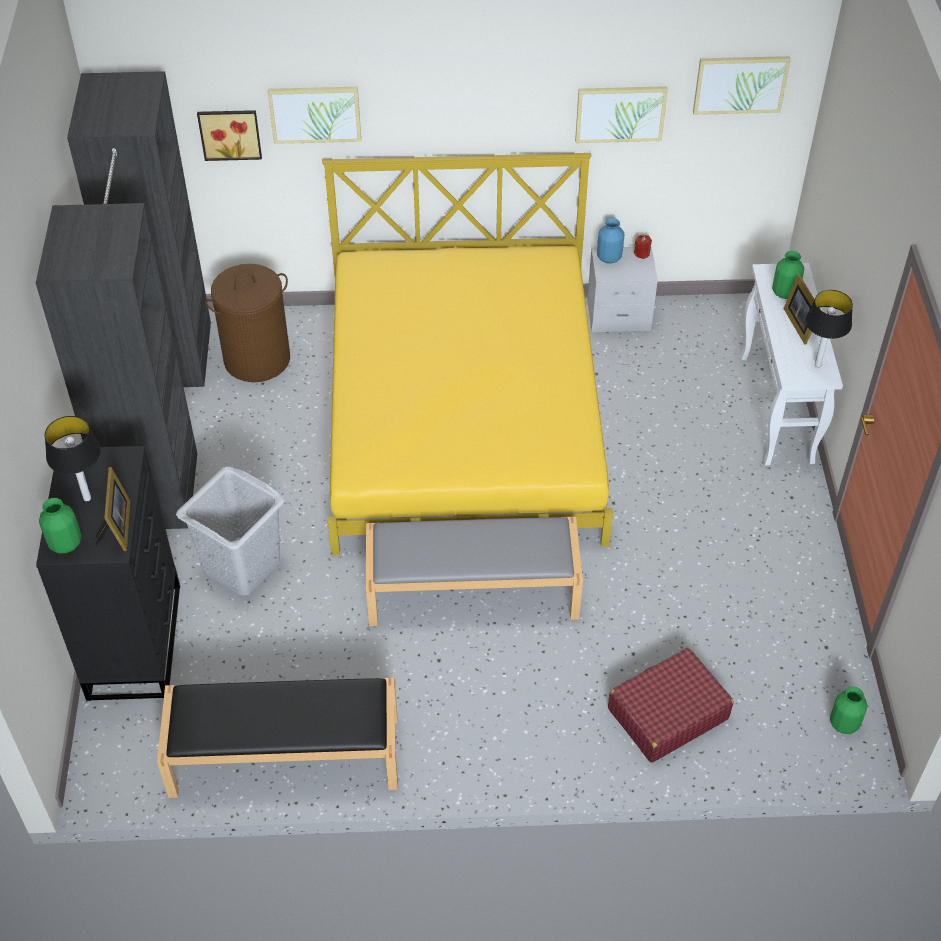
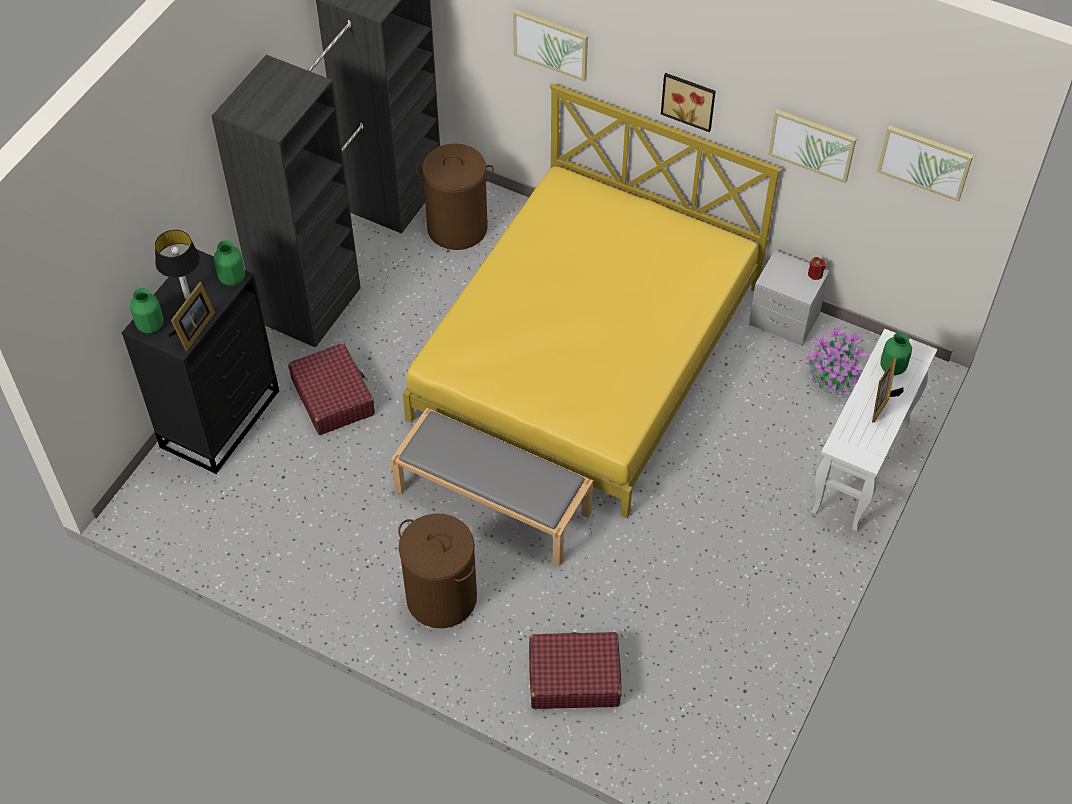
camera: 30 degrees right, 5 degrees up
(230, 133) = (481, 33): picture -> picture (689, 100)
(241, 566) = (333, 396): grey laundry basket -> red suitcase
(283, 756) = (267, 560): black bench -> none
(487, 704) = (441, 597): none -> brown laundry basket
(609, 258) = (783, 266): blue vase -> none
(696, 344) = (834, 376): none -> potted plant
(817, 365) = (869, 446): table lamp -> none
(844, 724) = (711, 760): green vase -> green vase (232, 278)

